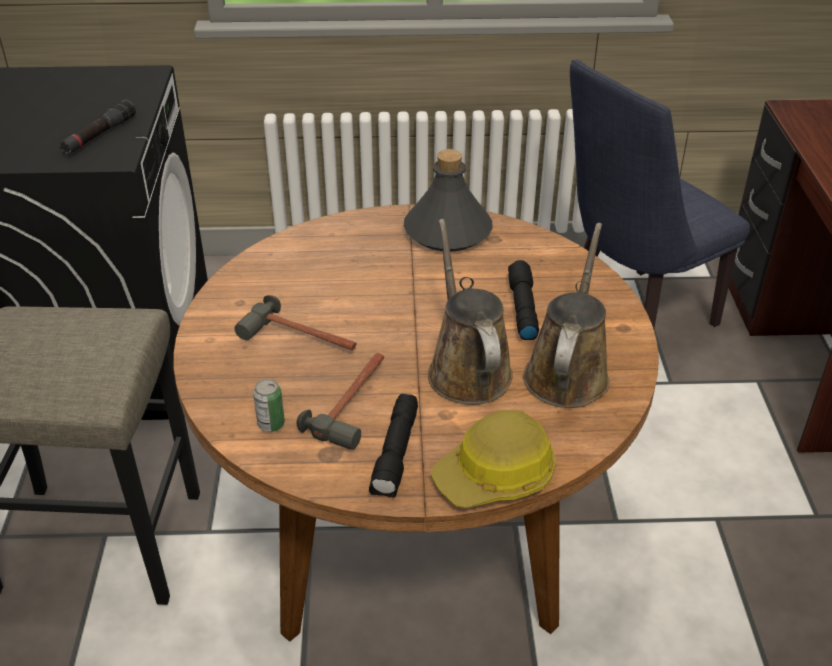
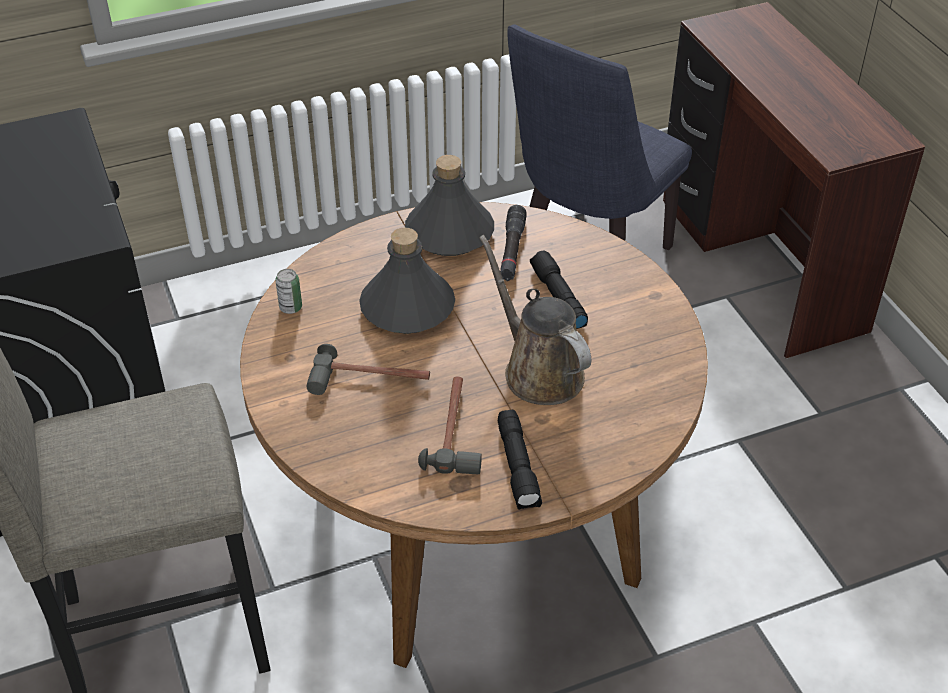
camera: 20 degrees left, 5 degrees up
(99, 136) = (63, 212): black flashlight -> black flashlight (512, 250)
(271, 424) = (391, 470): can -> can (290, 307)
(372, 285) = (408, 308): none -> grey bottle
(496, 476) = (612, 463): hard hat -> none
(568, 372) = (627, 350): brown watering can -> none

